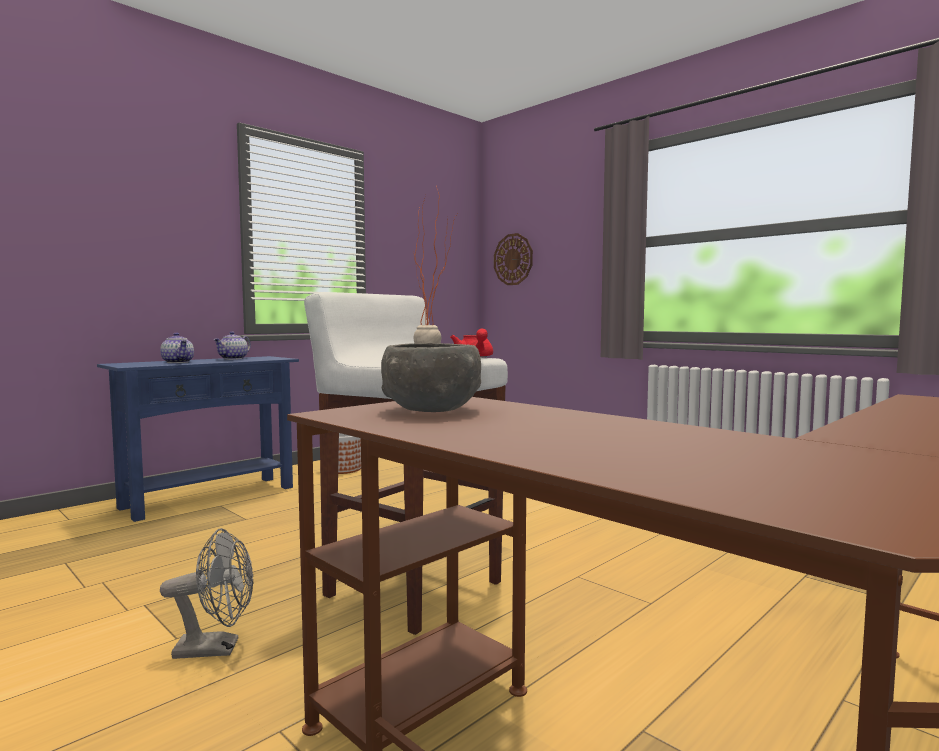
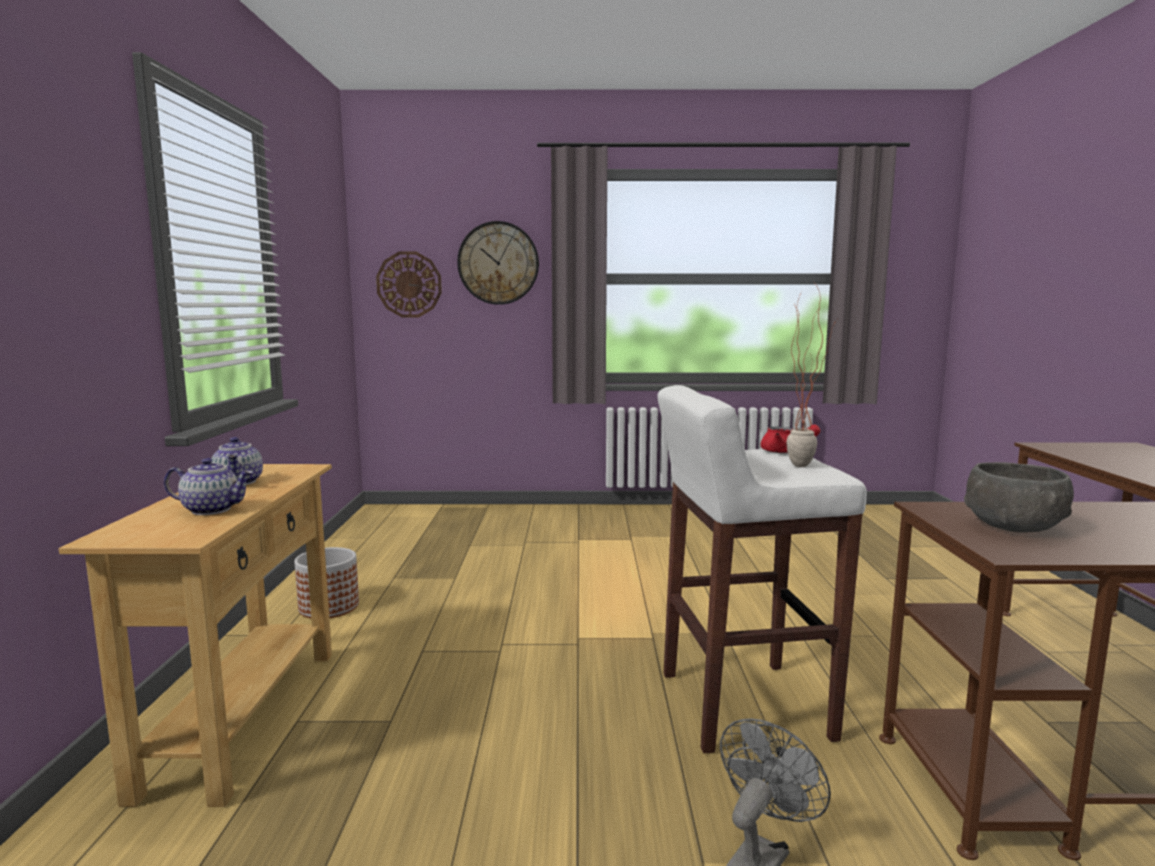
camera: 45 degrees left, 5 degrees up
(210, 497) = (244, 717): blue console table -> beige console table
(571, 236) = (498, 263): none -> wall clock

